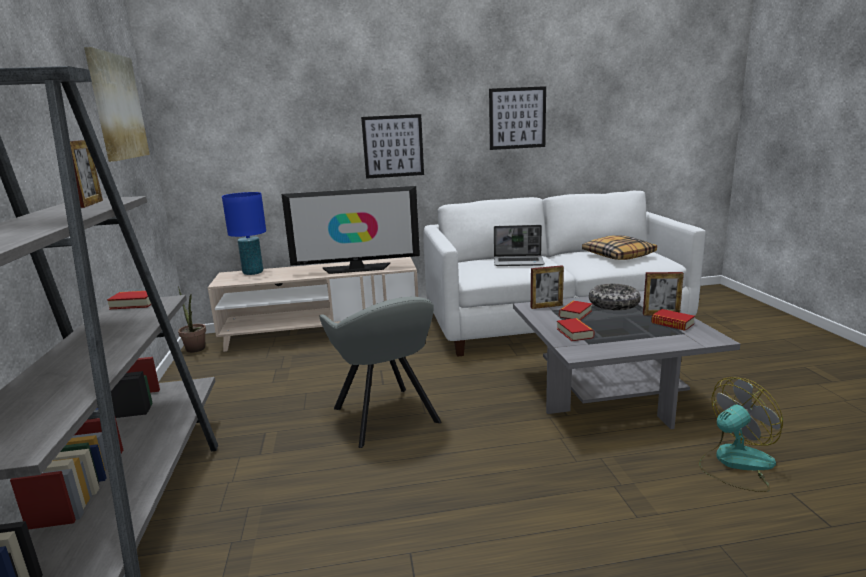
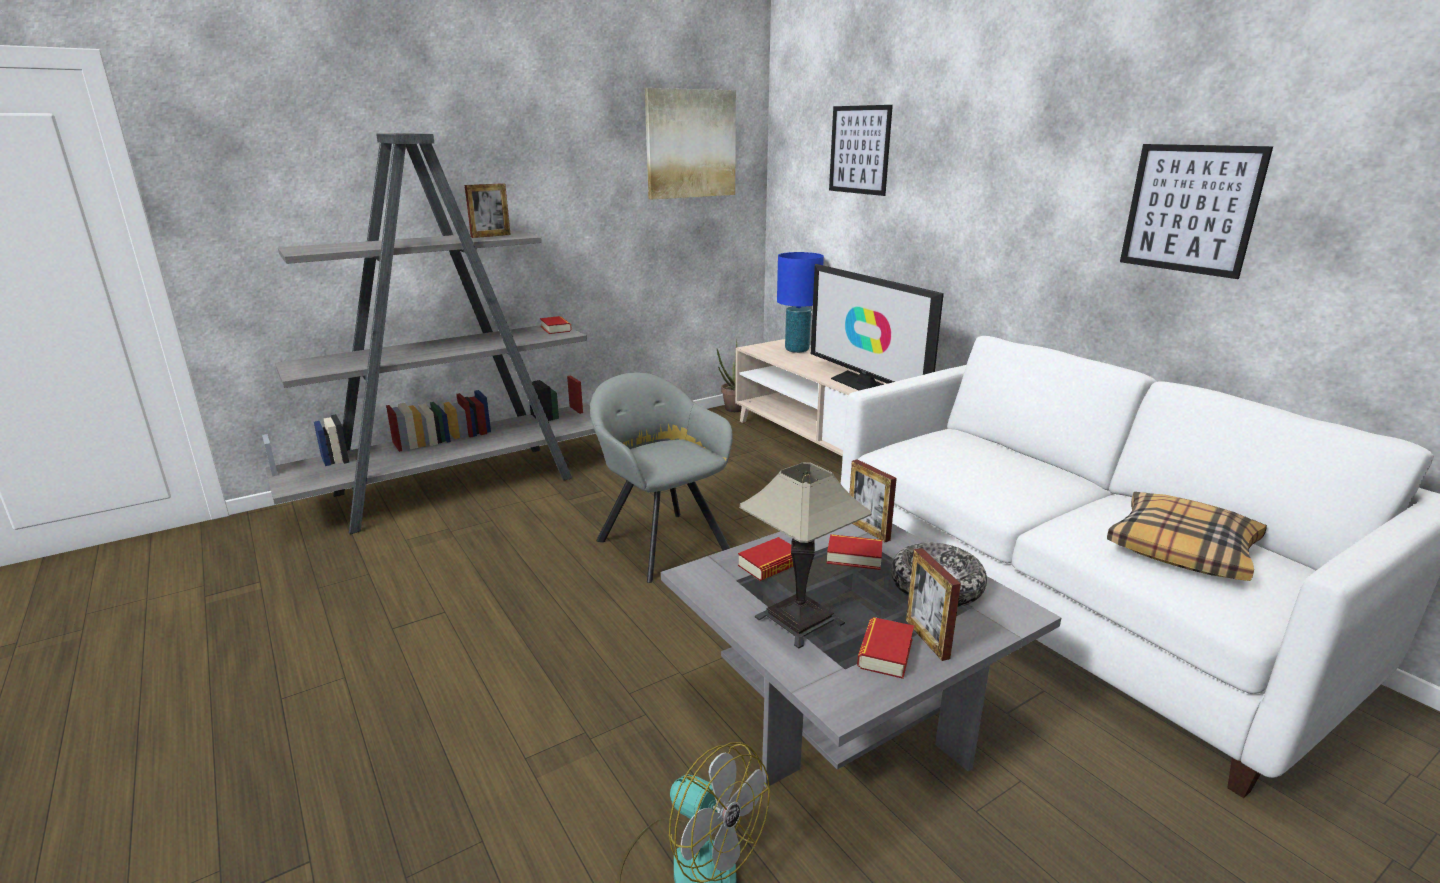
camera: 65 degrees right, 5 degrees up
(386, 418) = (660, 542): grey armchair -> grey armchair turned 105 degrees clockwise
(393, 146) = (975, 226): picture -> picture (859, 150)
(519, 262) = (999, 466): laptop -> none
(638, 335) = (799, 620): none -> table lamp

